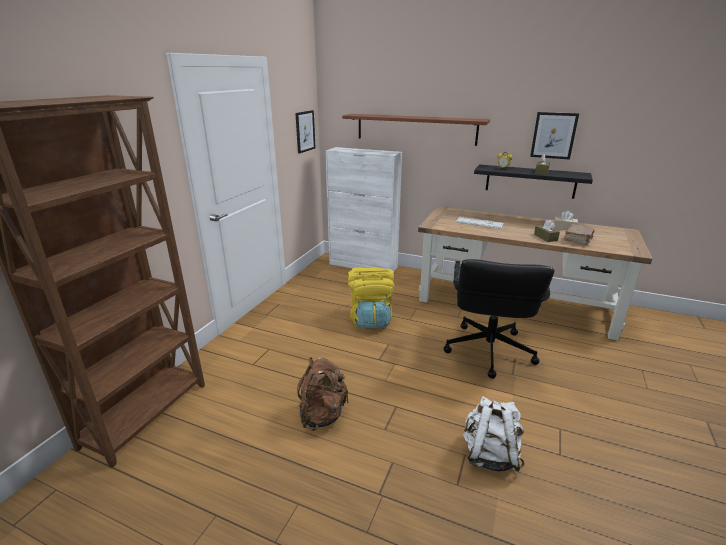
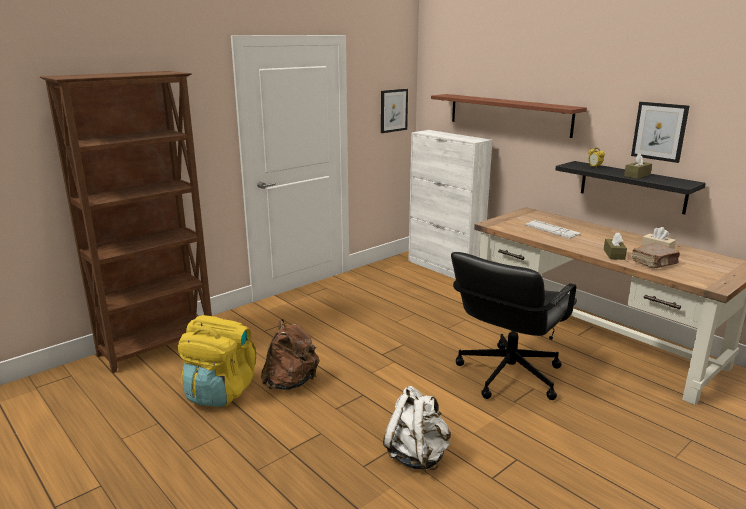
camera: 25 degrees right, 5 degrees down
(370, 319) = (406, 319): yellow backpack -> yellow backpack (220, 391)

